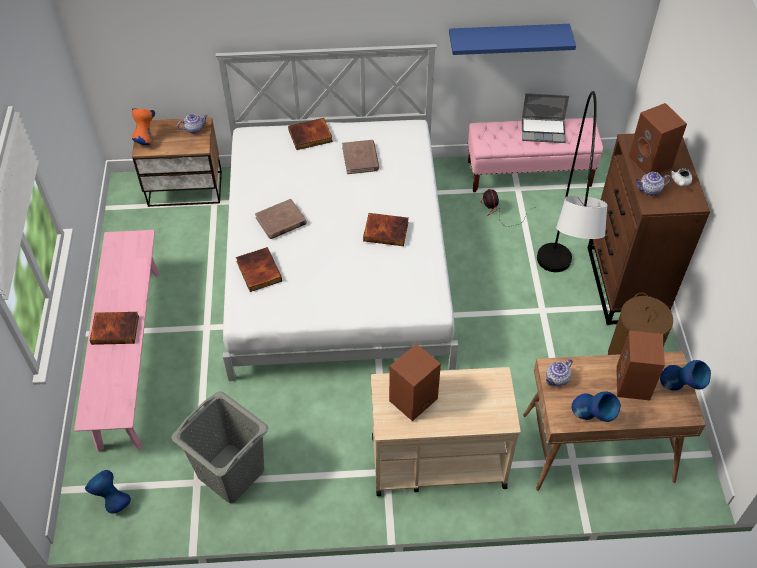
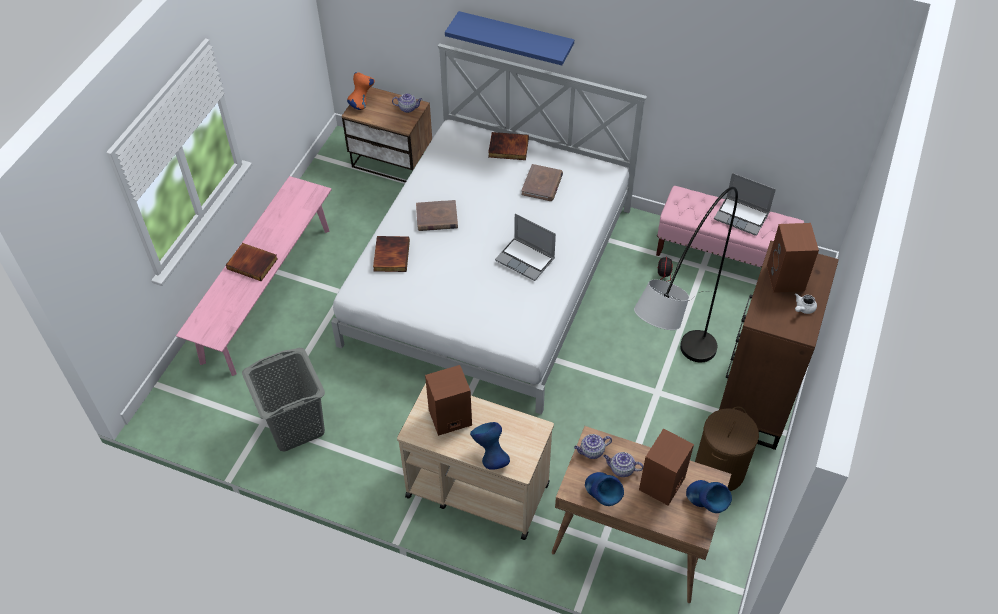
camera: 25 degrees right, 0 degrees up
(112, 501) = (189, 410): blue vase -> blue vase (490, 457)
(386, 230) = (526, 259): book -> laptop
(508, 38) = (721, 112): blue shelf -> blue shelf (515, 37)
(649, 190) = (766, 305): teapot -> teapot (621, 469)

